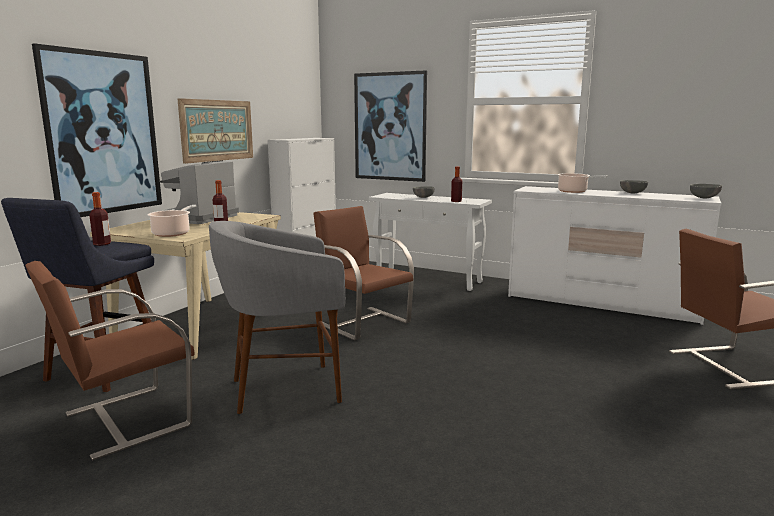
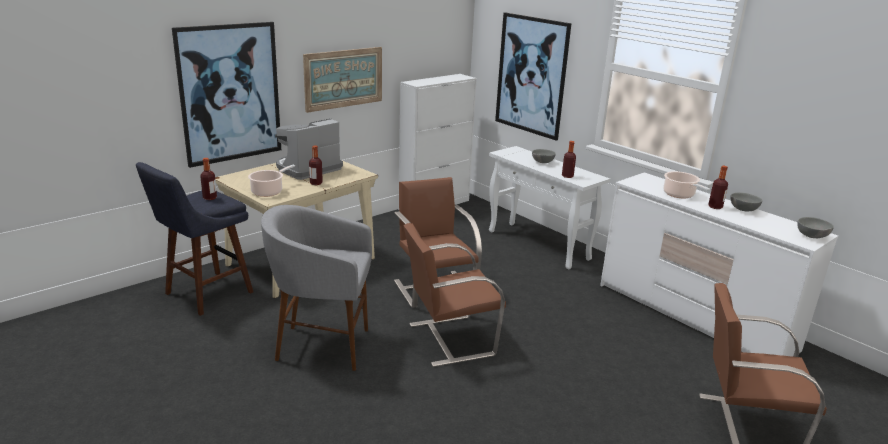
camera: 20 degrees right, 10 degrees up
(124, 420) = (199, 345): brown chair -> brown chair (449, 339)
(611, 193) = (715, 207): none -> bottle

